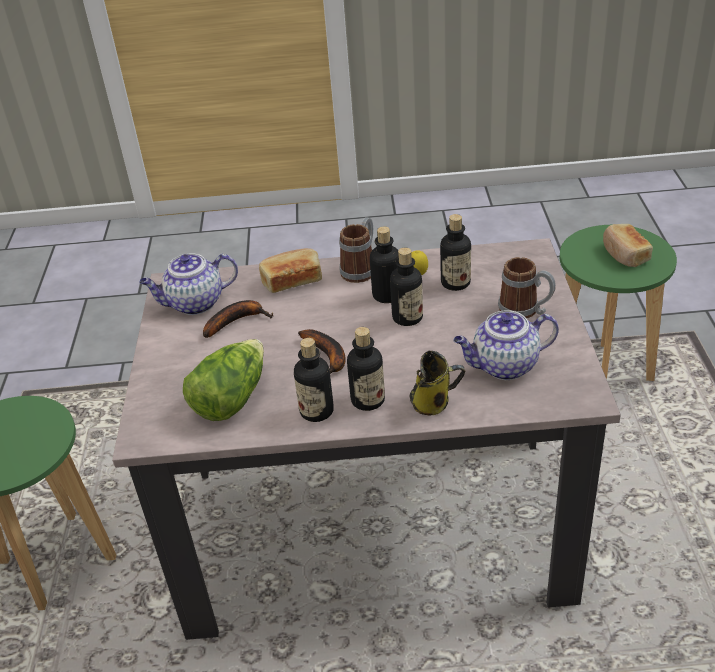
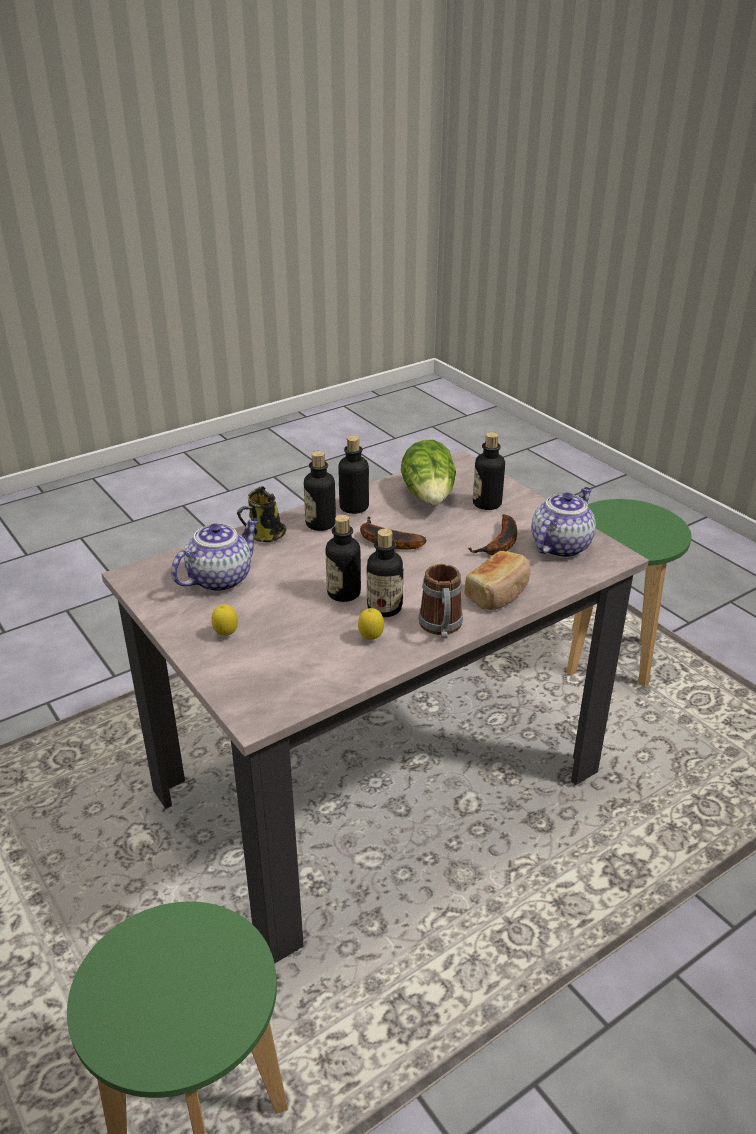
camera: 145 degrees right, 5 degrees down
(455, 283) = (322, 643): bottle -> bottle (487, 503)
(525, 311) = (226, 635): mug -> lemon
(624, 255) = (160, 990): bread -> none

